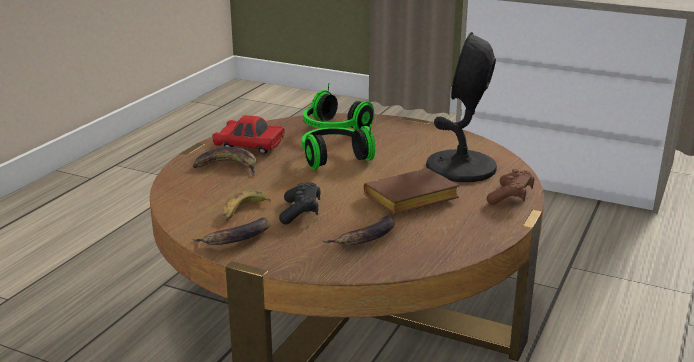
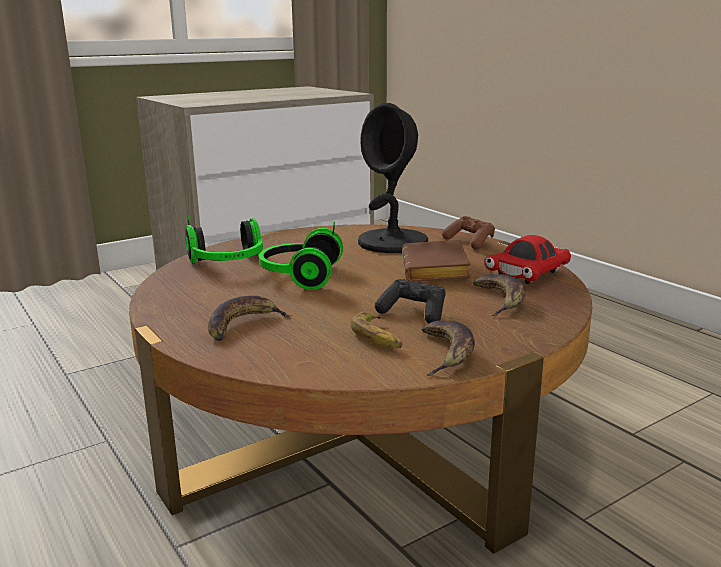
camera: 60 degrees left, 5 degrees down
(250, 147) = (204, 304): red toy car -> red toy car (528, 275)

